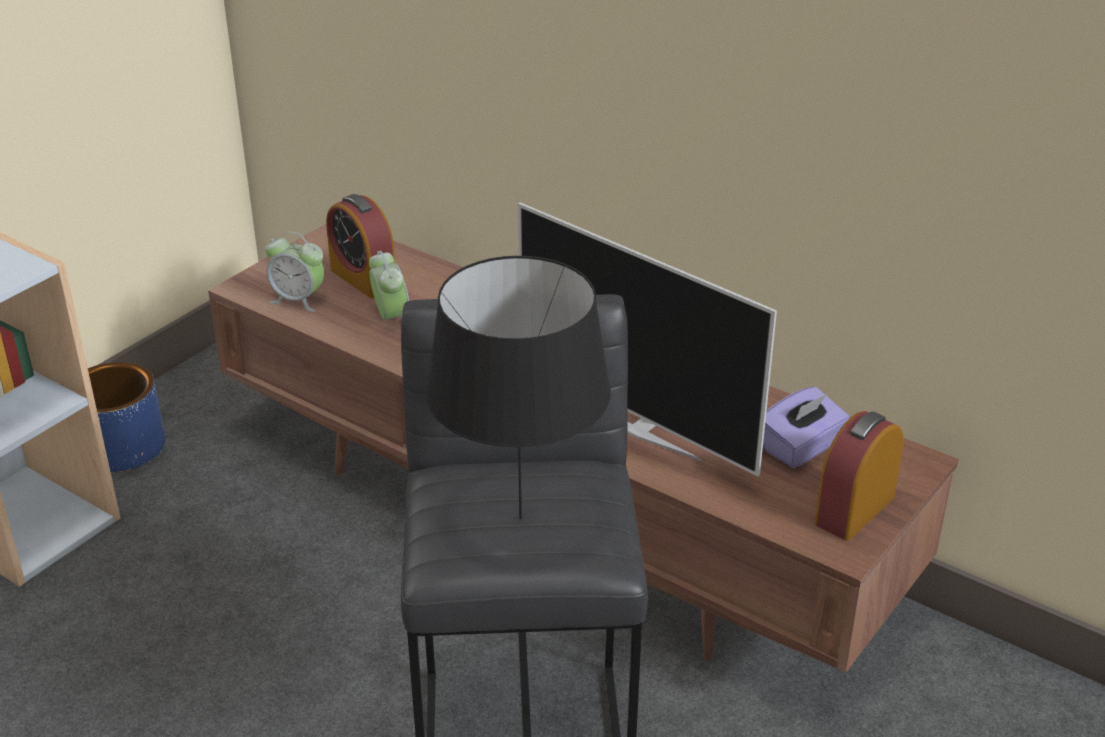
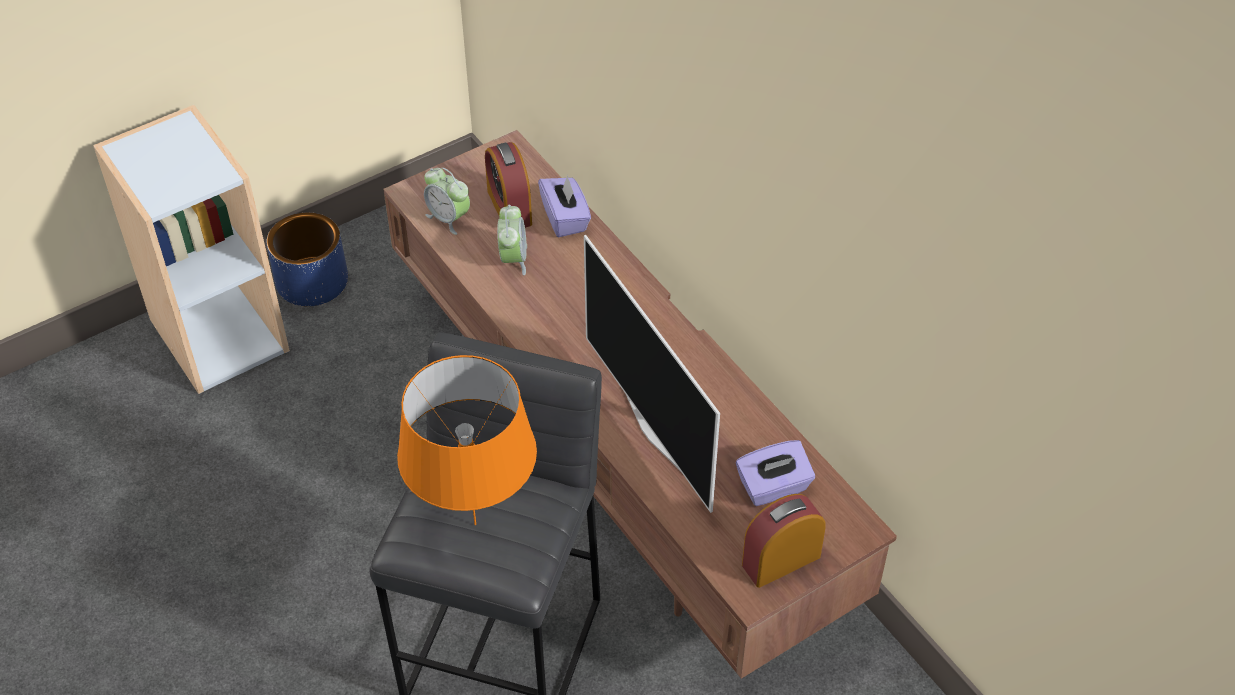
camera: 20 degrees right, 15 degrees up
(430, 276) = (565, 218): none -> purple tissue box
(520, 518) = (475, 524): black table lamp -> orange table lamp

